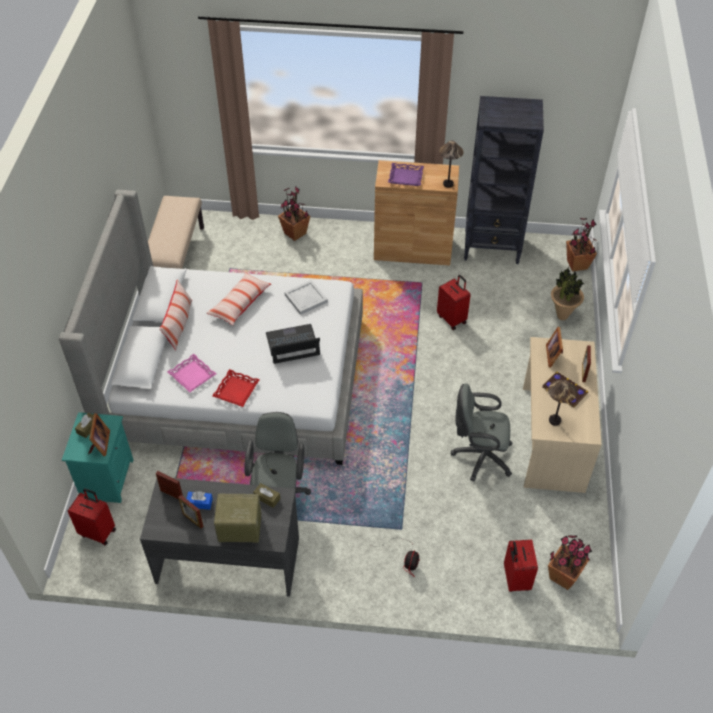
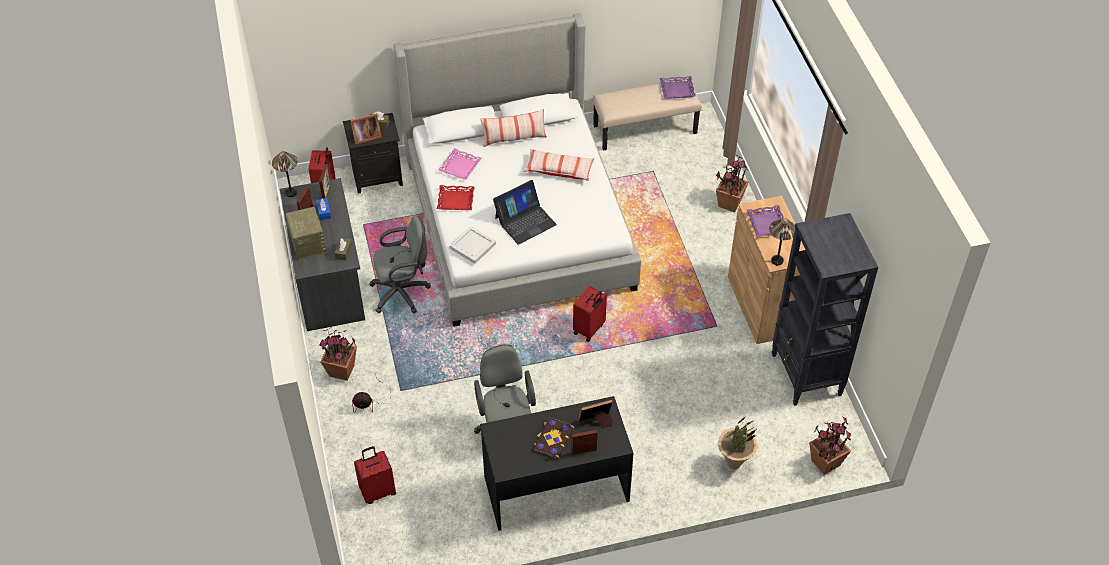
camera: 70 degrees right, 0 degrees up
(106, 478) = (378, 176): turquoise nightstand -> black nightstand
(176, 205) = (677, 90): none -> purple tray
(292, 344) = (525, 221): laptop -> laptop turned 90 degrees clockwise
(306, 298) = (589, 213): white tray -> white tray (473, 246)
(452, 319) = (678, 365): red suitcase -> red suitcase (589, 329)
(551, 438) = (556, 487): beige desk -> black desk
(554, 421) = (509, 438): table lamp -> table lamp (291, 193)
(563, 576) = (393, 530): potted plant -> potted plant (342, 371)

